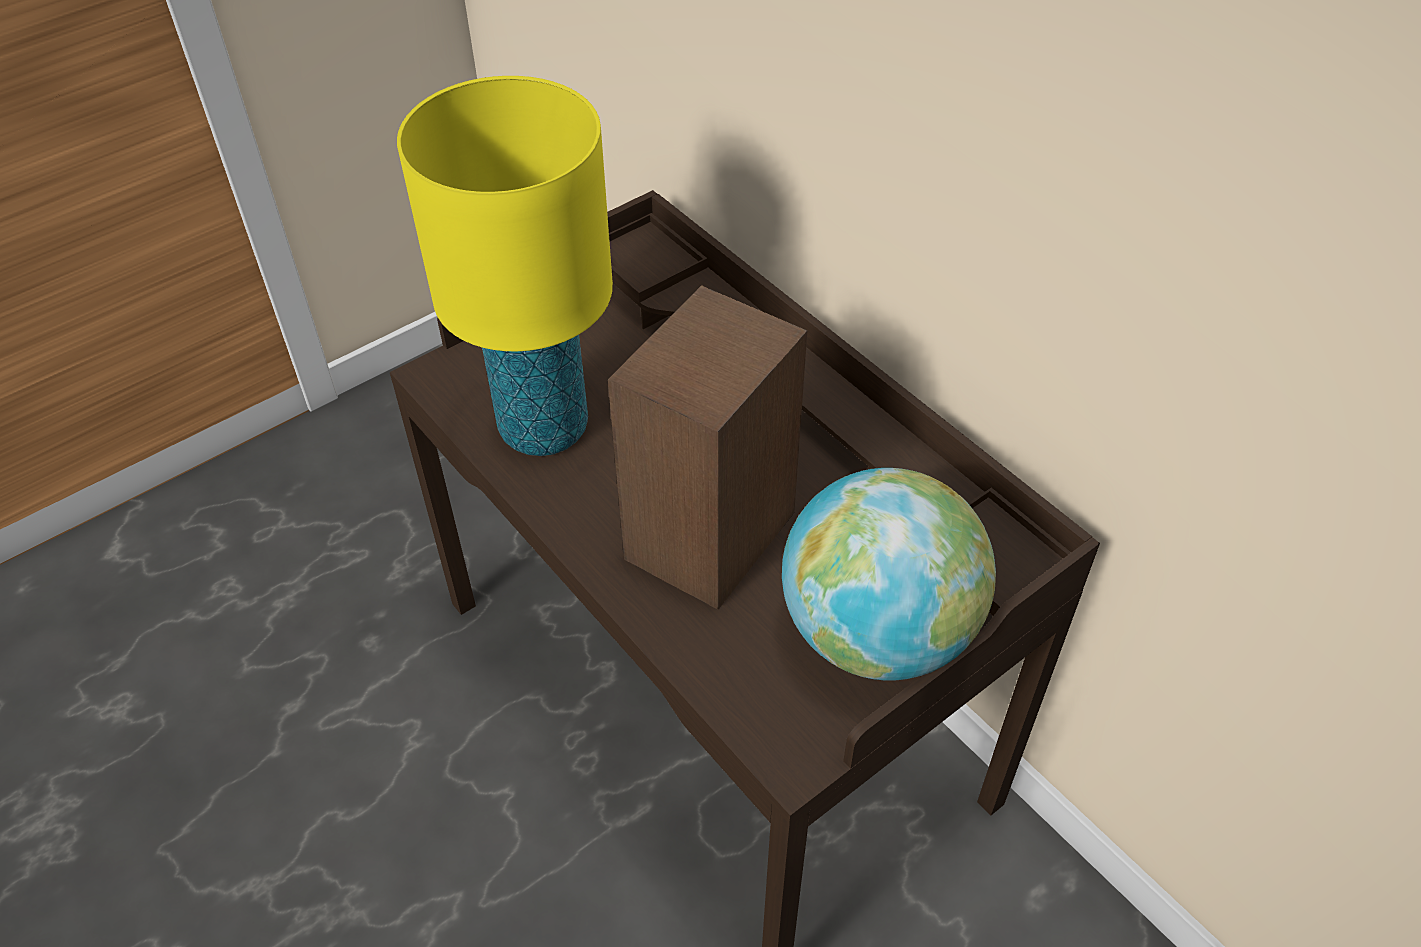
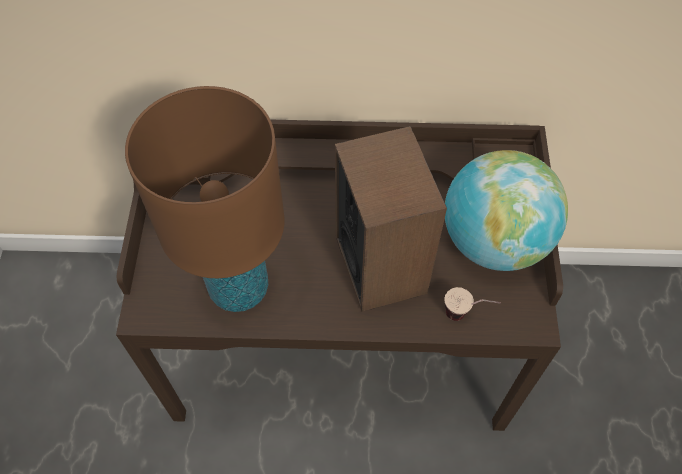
camera: 50 degrees left, 10 degrees up
(543, 427) = (238, 287): yellow table lamp -> brown table lamp
(727, 672) = (466, 316): none -> cup

